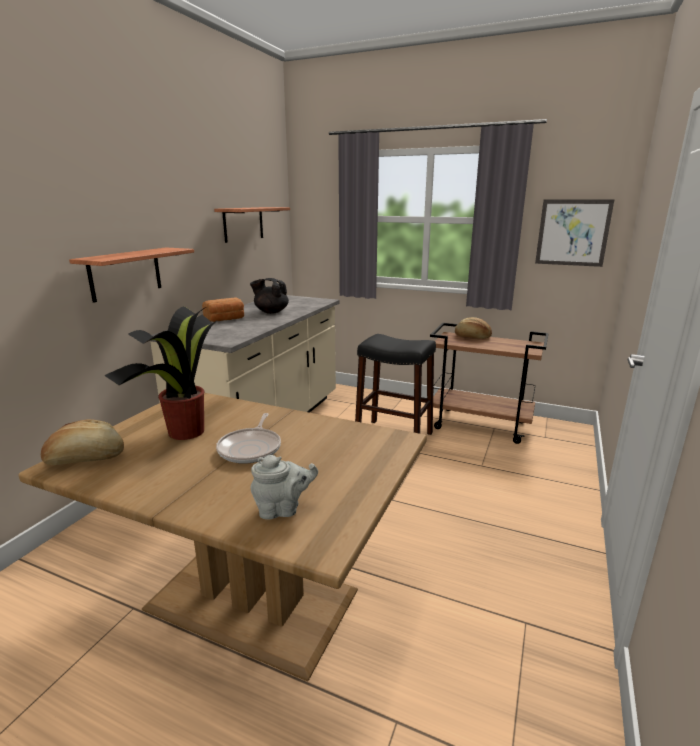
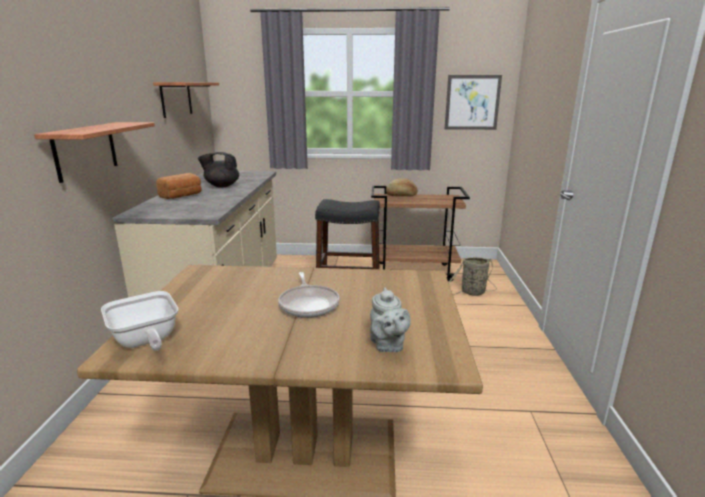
camera: 20 degrees left, 0 degrees up
(86, 459) = (145, 341): bread -> frying pan
(185, 433) = (229, 301): potted plant -> none
(282, 509) = (387, 345): grey teapot -> grey teapot turned 105 degrees clockwise
(535, 461) = (471, 293): none -> basket

